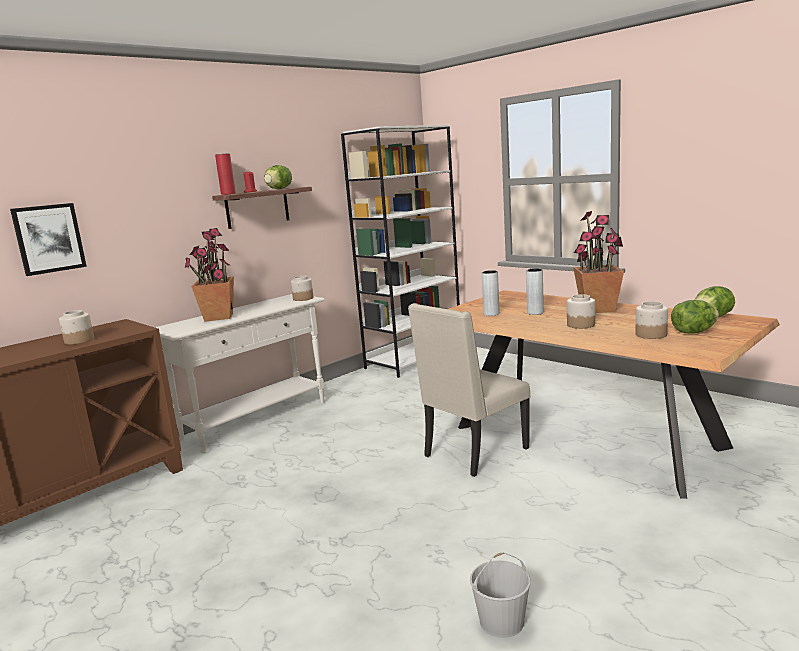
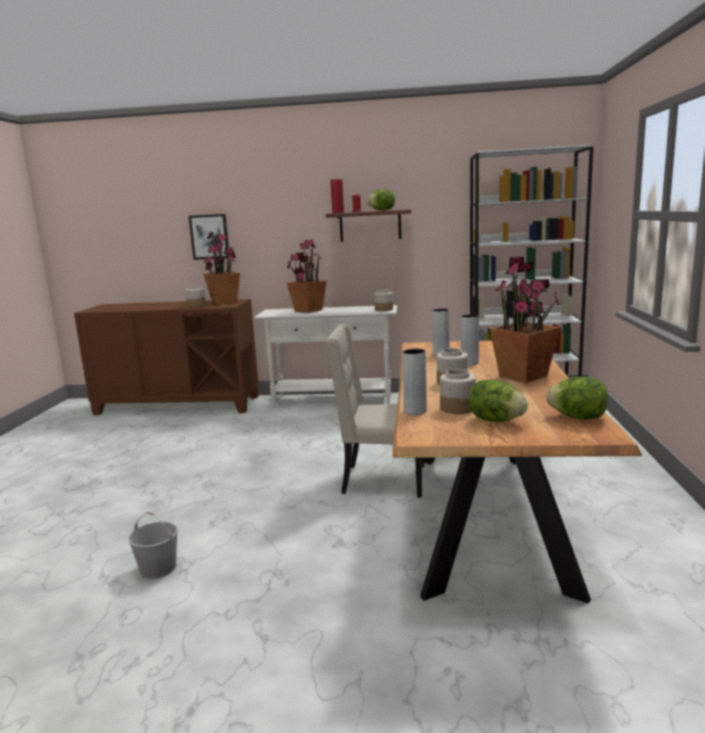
camera: 50 degrees right, 0 degrees up
(105, 328) = (224, 302): none -> potted plant
(640, 344) = (415, 411): none -> grey vase

